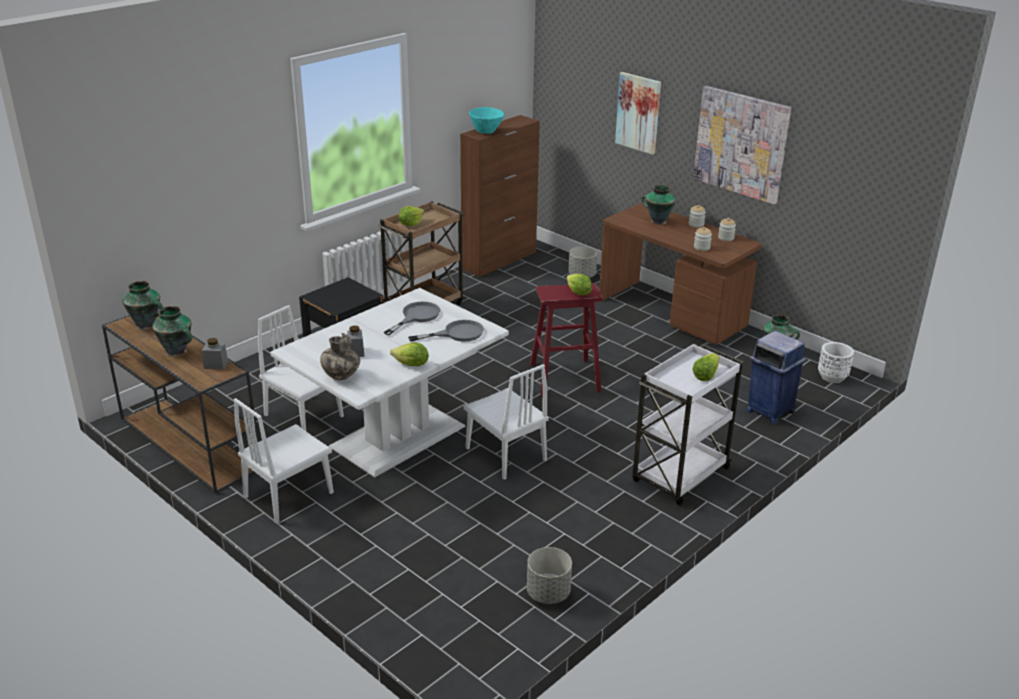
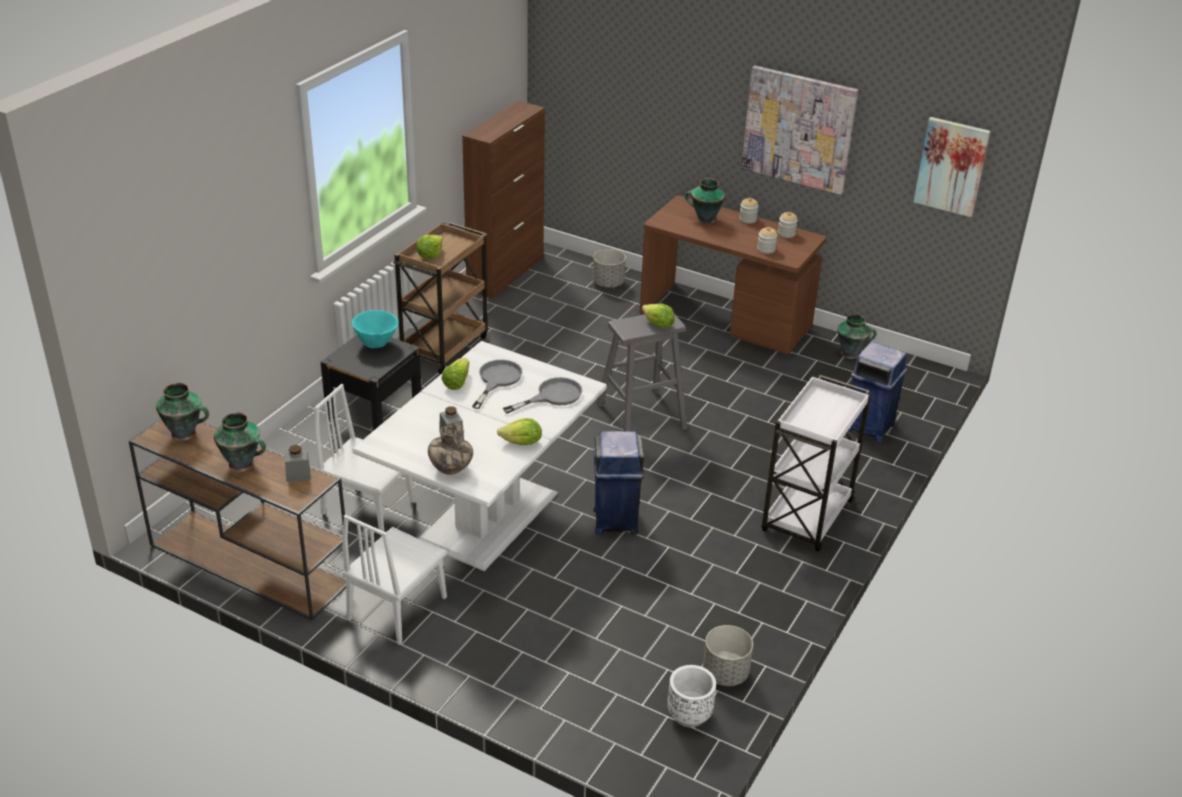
camera: 15 degrees left, 5 degrees up
(486, 132) = (492, 130): turquoise bowl -> turquoise bowl (376, 343)
(505, 454) = (615, 520): white chair -> blue trash can
(565, 377) = (641, 416): red stool -> grey stool
(638, 112) = (669, 95): picture -> picture (951, 166)
(705, 375) = (837, 411): lettuce -> lettuce (456, 382)
(832, 377) = (918, 377): white planter -> white planter (689, 715)

